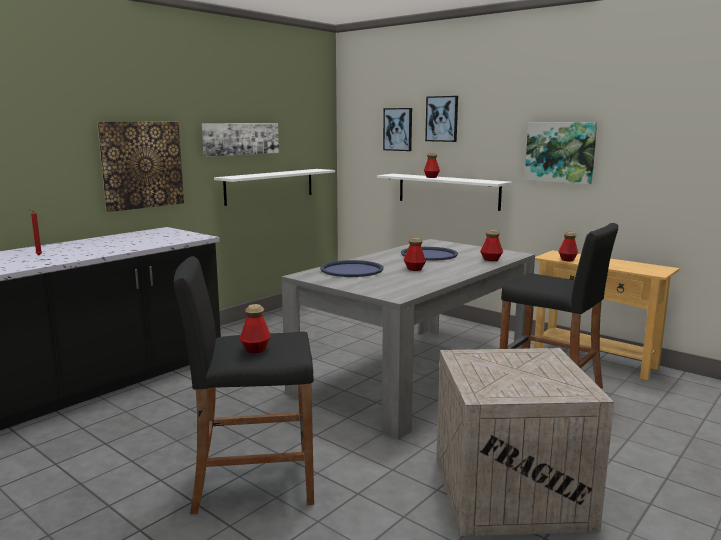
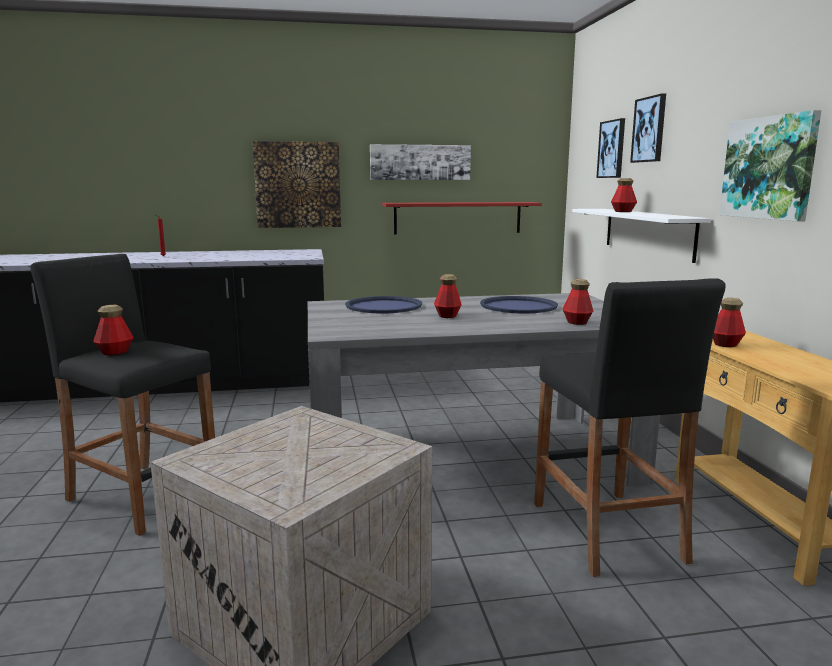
camera: 40 degrees right, 0 degrees up
(270, 186) = (457, 218): white shelf -> red shelf

